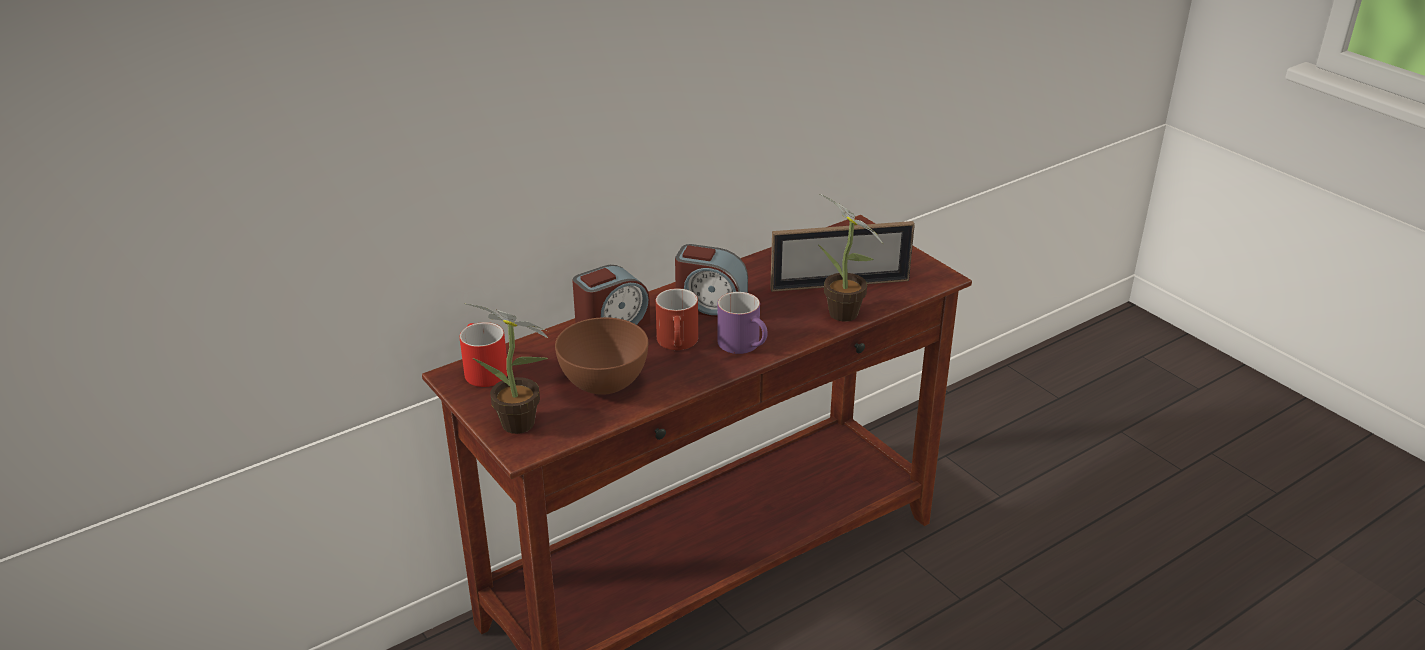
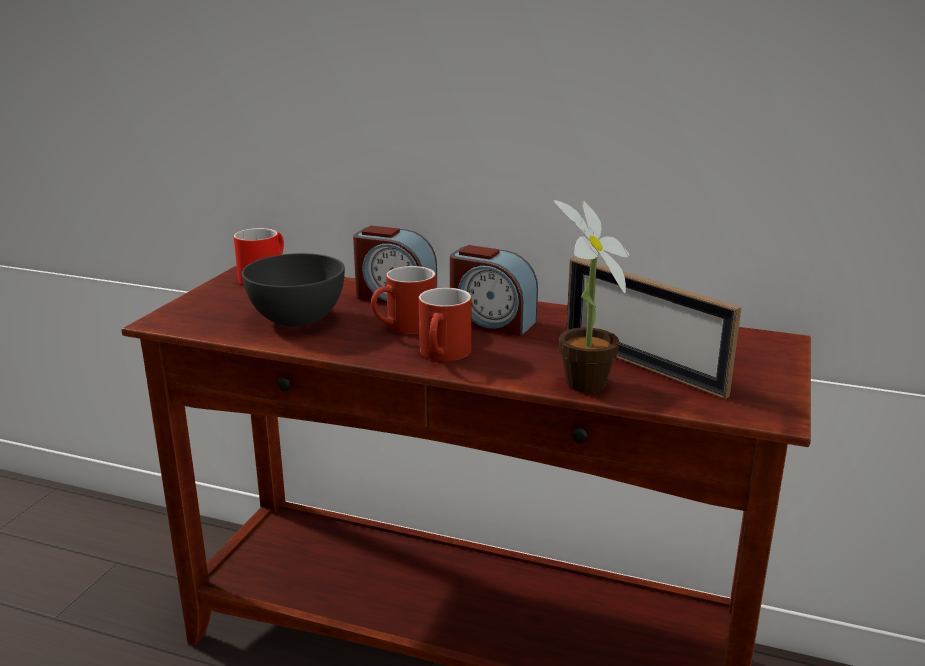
camera: 55 degrees right, 10 degrees down
(522, 426) = (195, 311): potted plant -> none
(603, 383) = (296, 319): brown bowl -> grey bowl
(710, 306) = (491, 321): alarm clock -> alarm clock turned 45 degrees counterclockwise
(745, 345) = (444, 355): purple mug -> red mug

